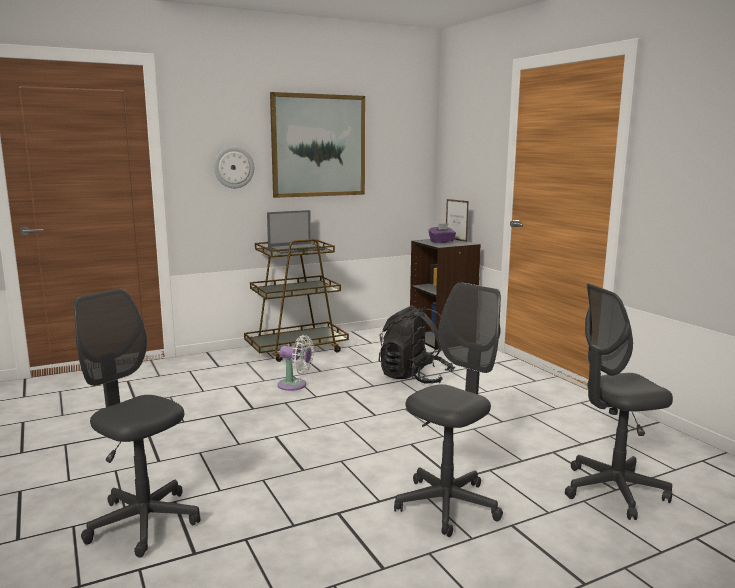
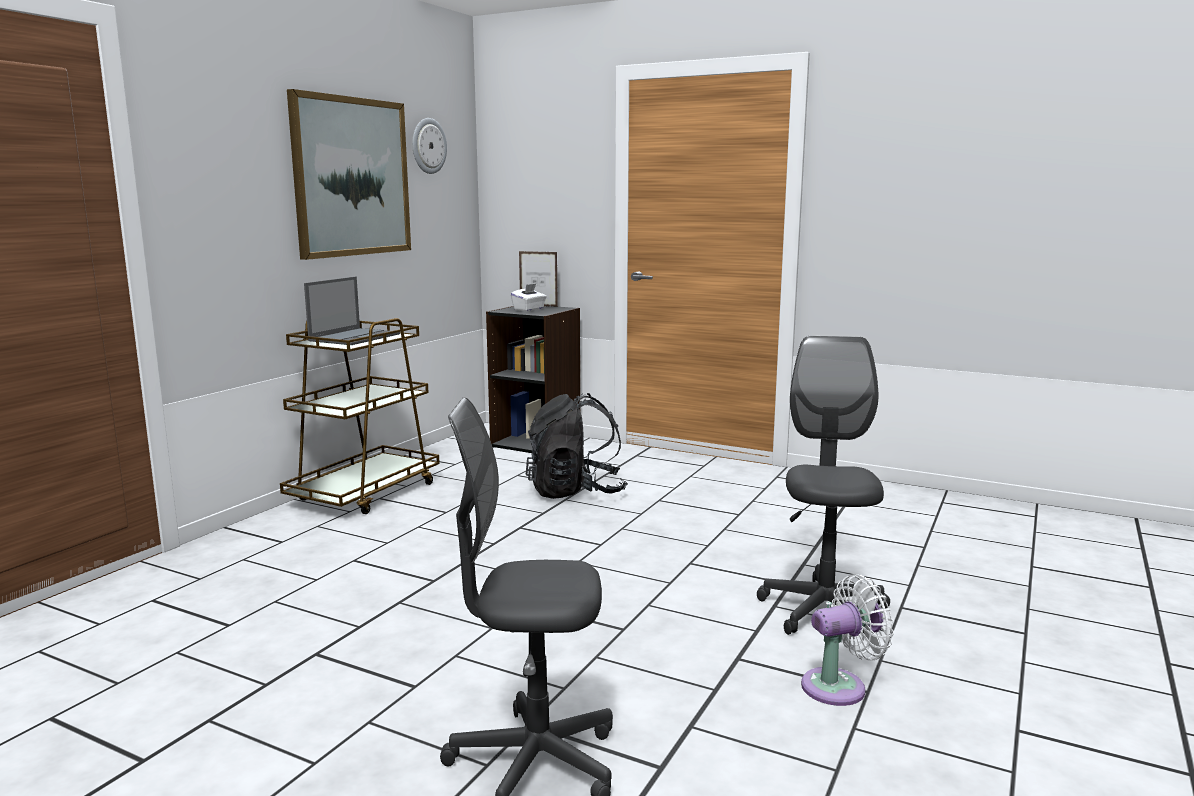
camera: 35 degrees left, 0 degrees up
(233, 167) = (245, 211): wall clock -> wall clock (428, 146)
(295, 385) = (442, 537): white fan -> white fan (839, 686)
(442, 242) = (529, 309): purple tissue box -> white tissue box
(613, 491) = (924, 549): grey office chair -> none

